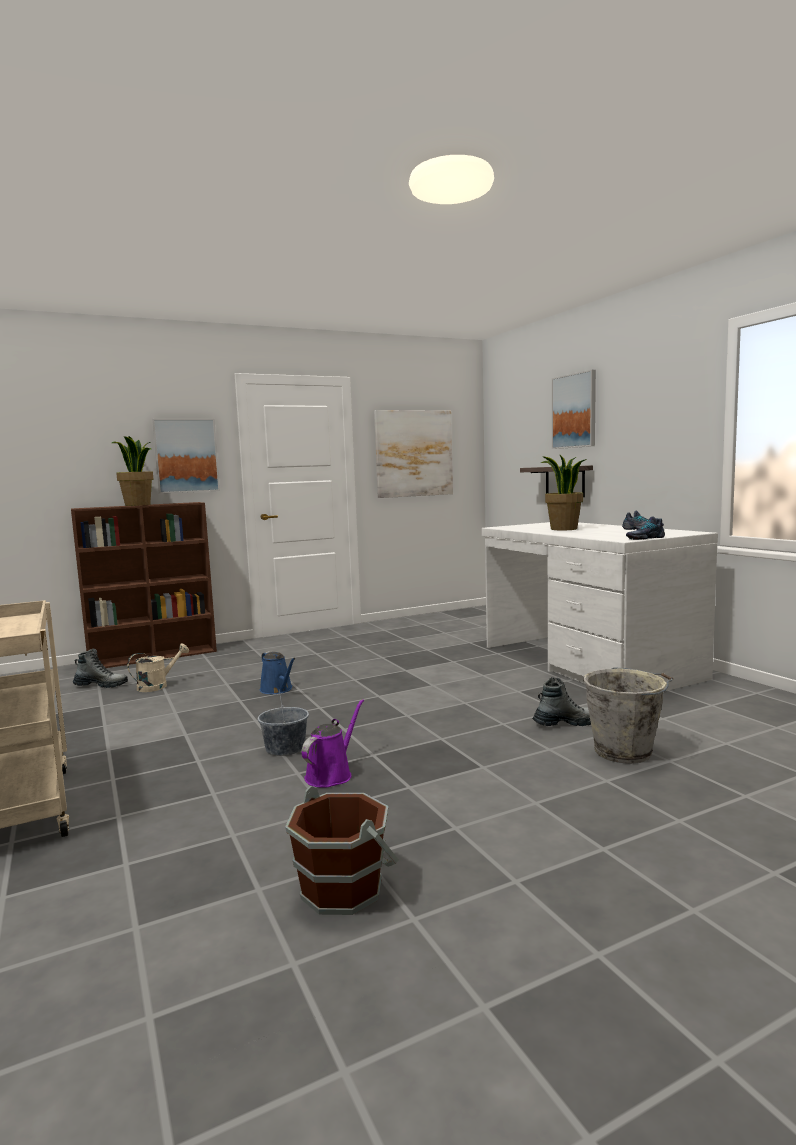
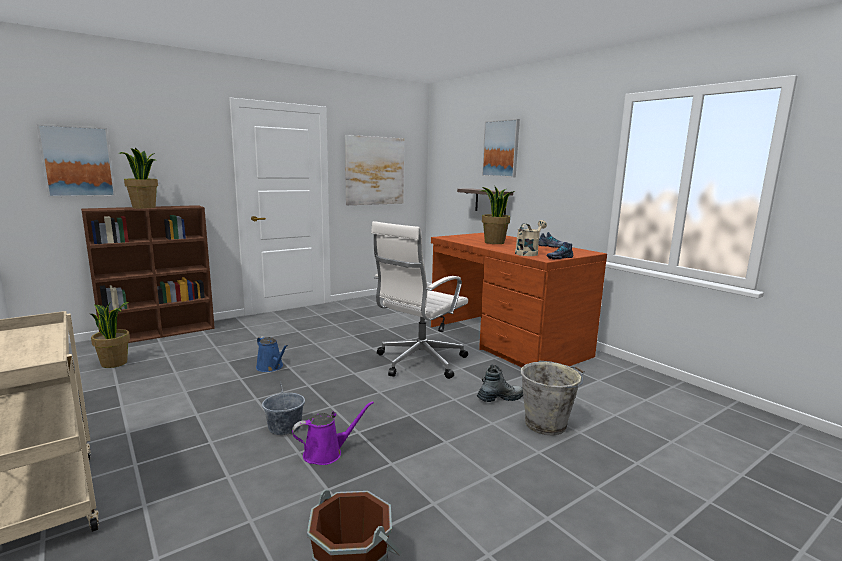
camera: 10 degrees left, 5 degrees up
(101, 685) = (115, 363): boot -> potted plant
(158, 686) = (166, 363): beige watering can -> beige watering can (528, 253)
(186, 455) = (187, 166): picture -> picture (78, 162)
(331, 774) = (326, 453): purple watering can -> purple watering can turned 45 degrees clockwise
(463, 685) = (418, 362): none -> white office chair
(587, 662) = (506, 341): white desk -> brown desk

